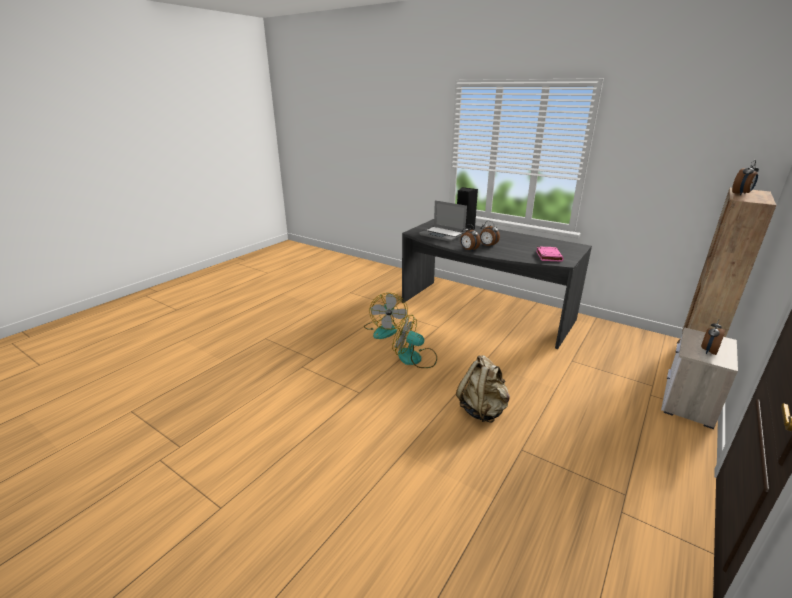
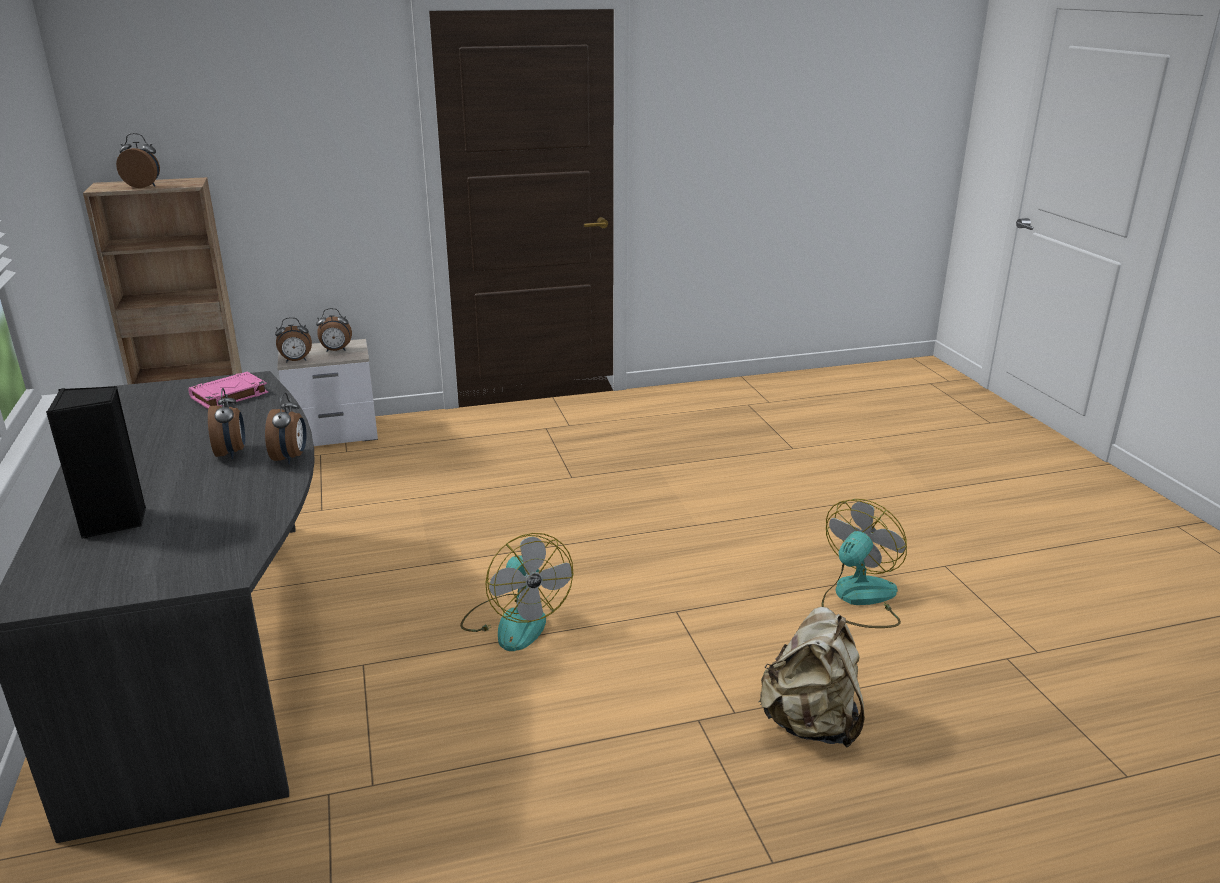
camera: 140 degrees left, 0 degrees up
(384, 329) = (467, 720): fan -> fan (858, 599)
(443, 235) = (198, 526): laptop -> none
(482, 410) = (545, 518): beige backpack -> beige backpack (810, 724)
(692, 334) = (296, 361): none -> alarm clock

